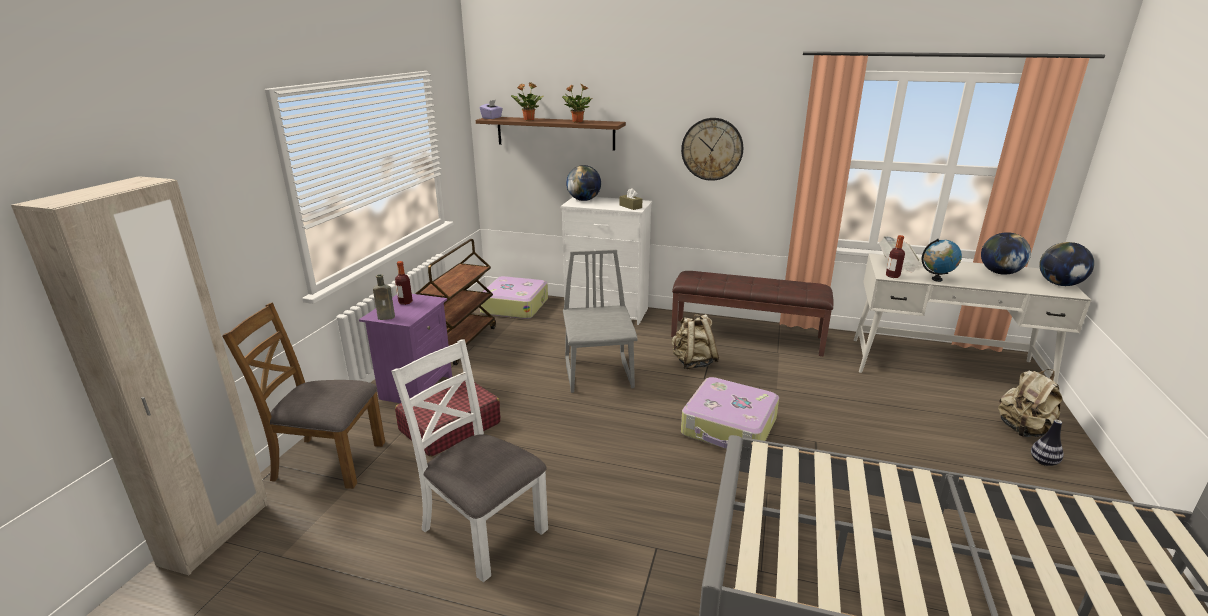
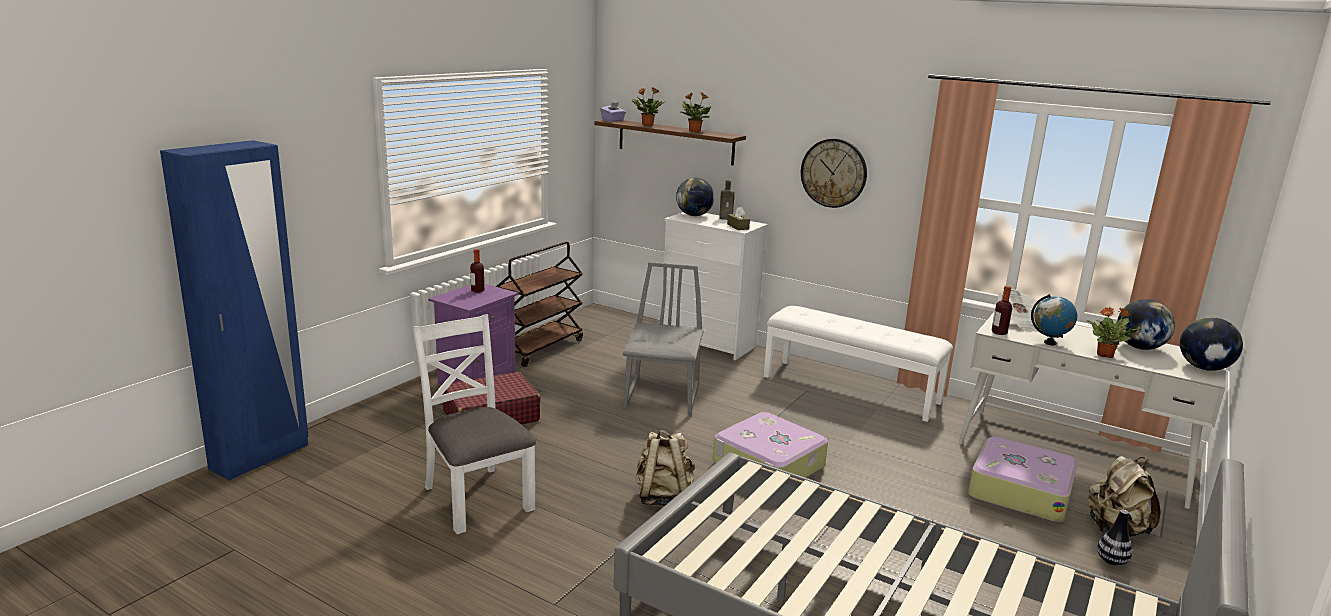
camera: 15 degrees right, 5 degrees down
(216, 533) = (260, 457): beige wardrobe -> blue wardrobe
(328, 461) = (371, 423): brown chair -> none
(387, 317) = (454, 300): brown bottle -> brown bottle (727, 218)
(514, 306) = (613, 323): suitcase -> suitcase (1019, 491)
(693, 363) = (771, 404): beige backpack -> beige backpack (663, 498)
(747, 336) = (851, 389): brown bench -> white bench
(985, 284) = (1105, 355): none -> potted plant

